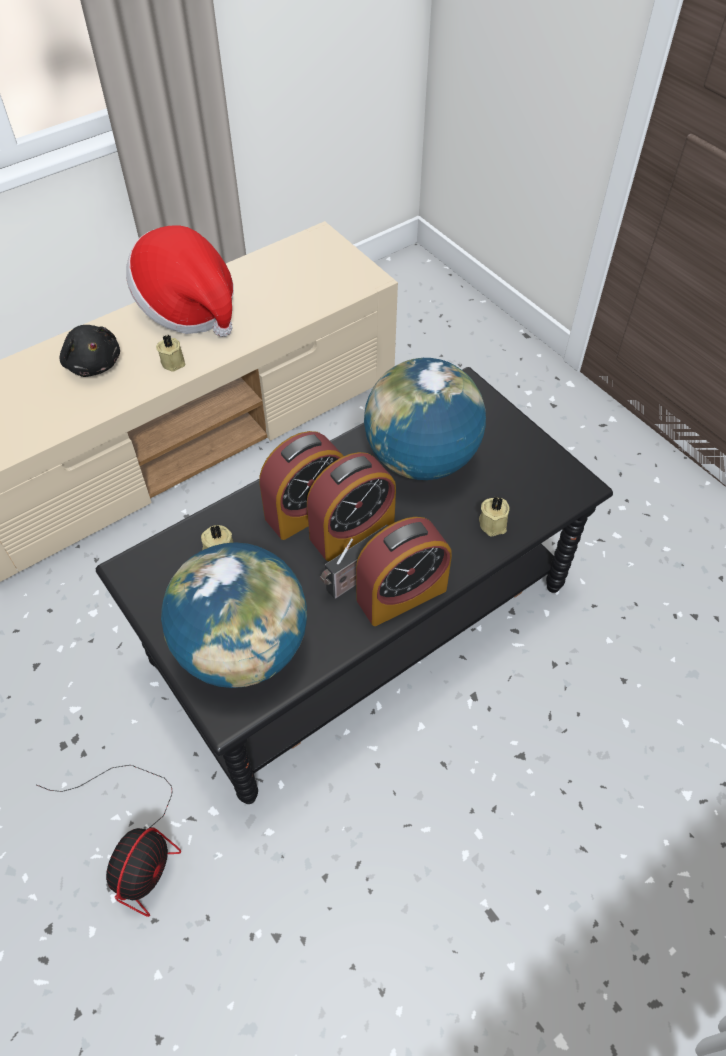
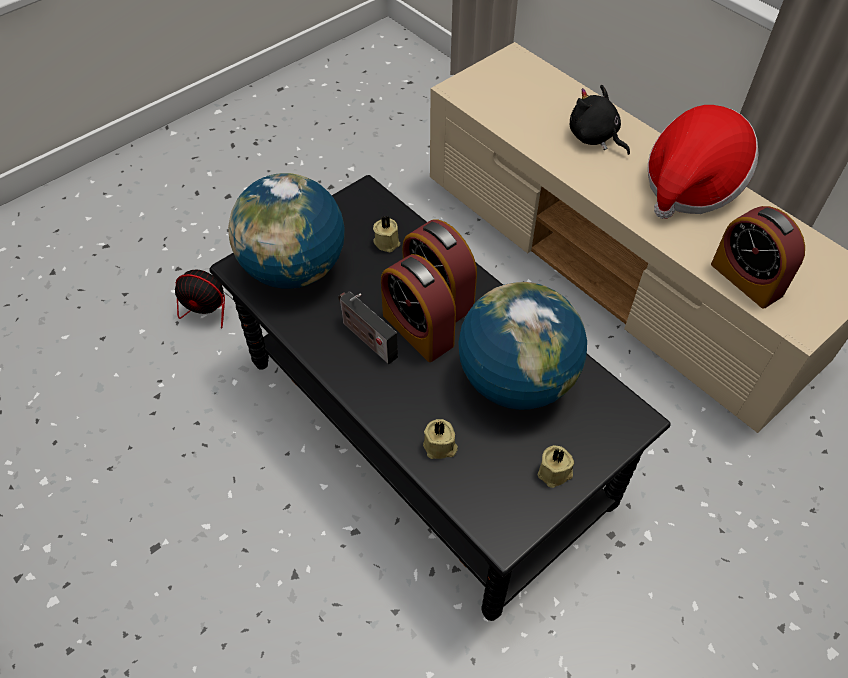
camera: 85 degrees right, 0 degrees up
(93, 363) = (594, 137): black plush toy -> black plush toy turned 90 degrees clockwise
(173, 362) = (613, 187): beige candle -> beige candle (555, 473)
(401, 594) = (349, 372): alarm clock -> alarm clock (746, 279)

